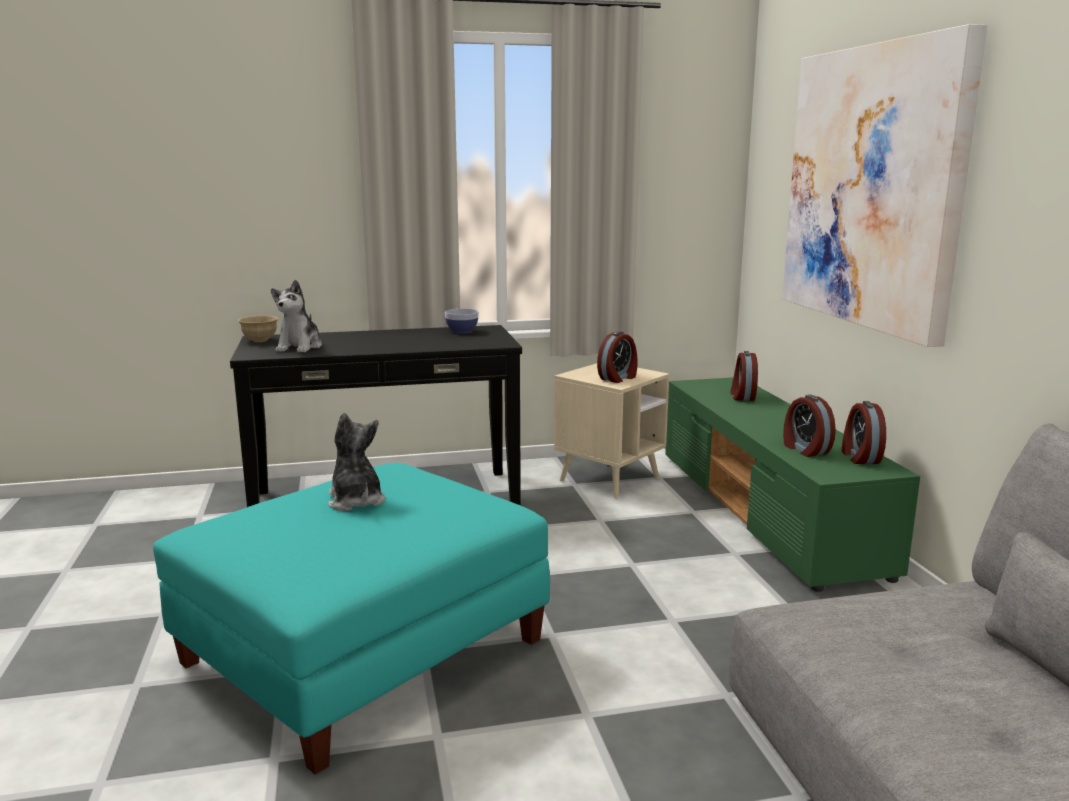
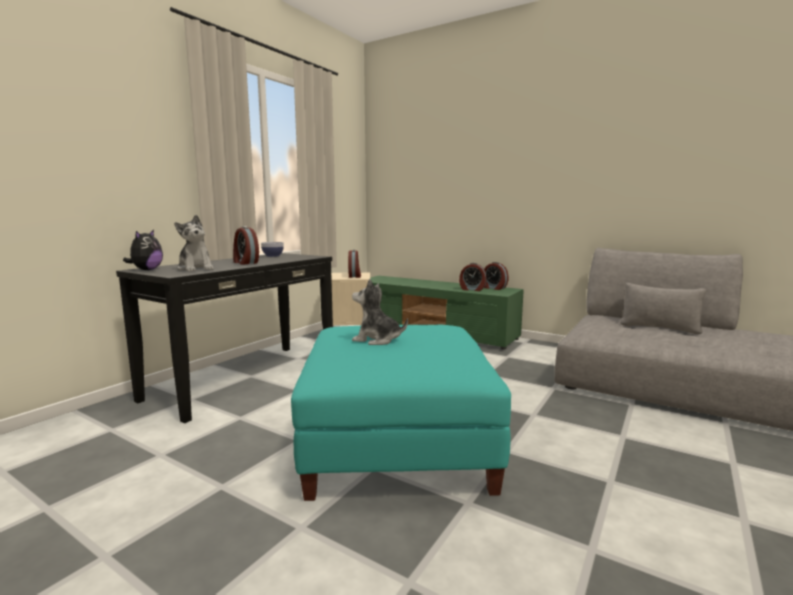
camera: 45 degrees left, 5 degrees down
(260, 340) = (146, 270): beige bowl -> plush toy
(742, 396) = (400, 280): alarm clock -> alarm clock (245, 262)
(873, 187) = (469, 168): picture -> none

